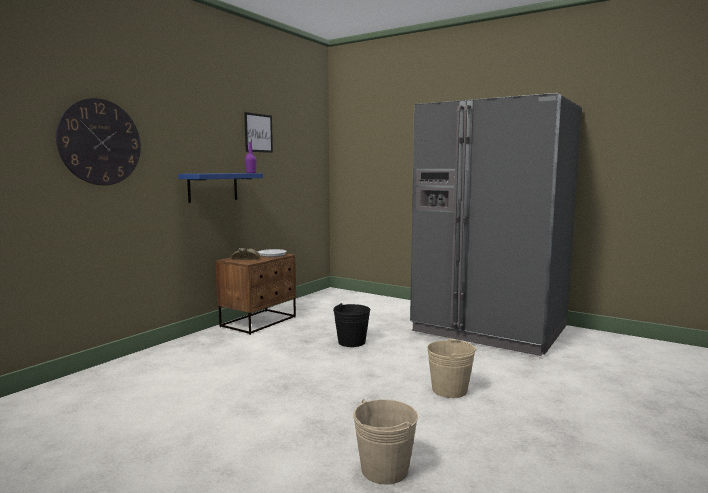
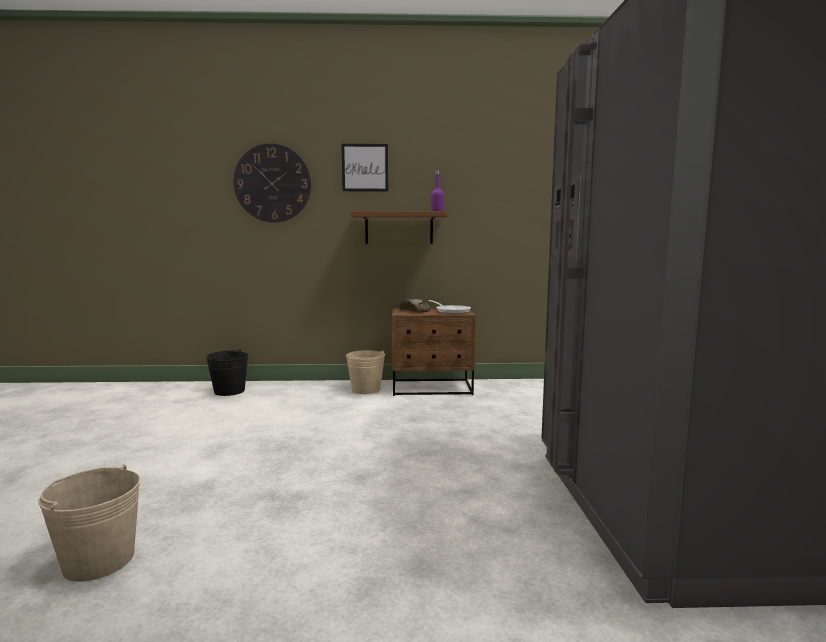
camera: 55 degrees right, 0 degrees up
(213, 187) = (399, 228): blue shelf -> brown shelf
(258, 133) = (472, 164): picture -> picture (365, 167)
(351, 342) = (446, 438): black bucket -> black bucket (229, 391)
(449, 390) = (369, 544): beige bucket -> beige bucket (366, 389)

